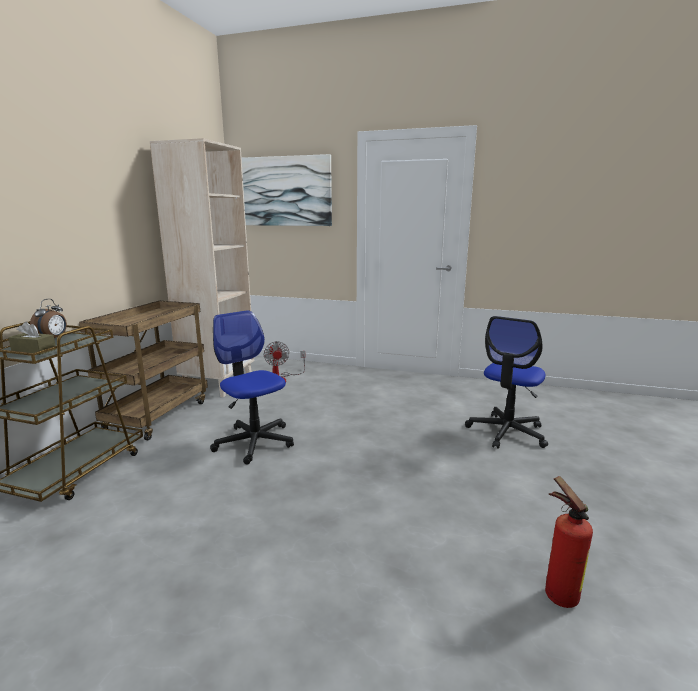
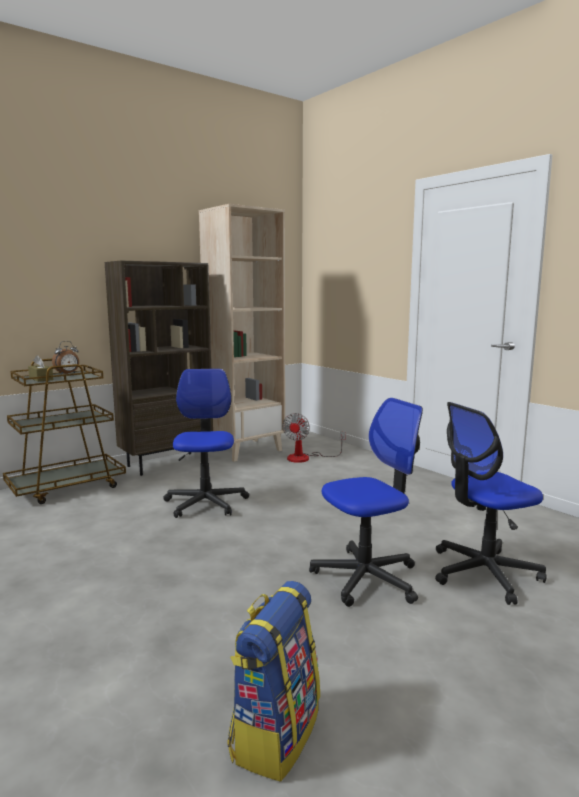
camera: 35 degrees right, 5 degrees down
(158, 415) = (167, 463): brown cart -> brown bookcase
(285, 191) = (347, 253): picture -> none
(454, 461) = (366, 578): none -> office chair
(557, 593) = (274, 733): fire extinguisher -> backpack

